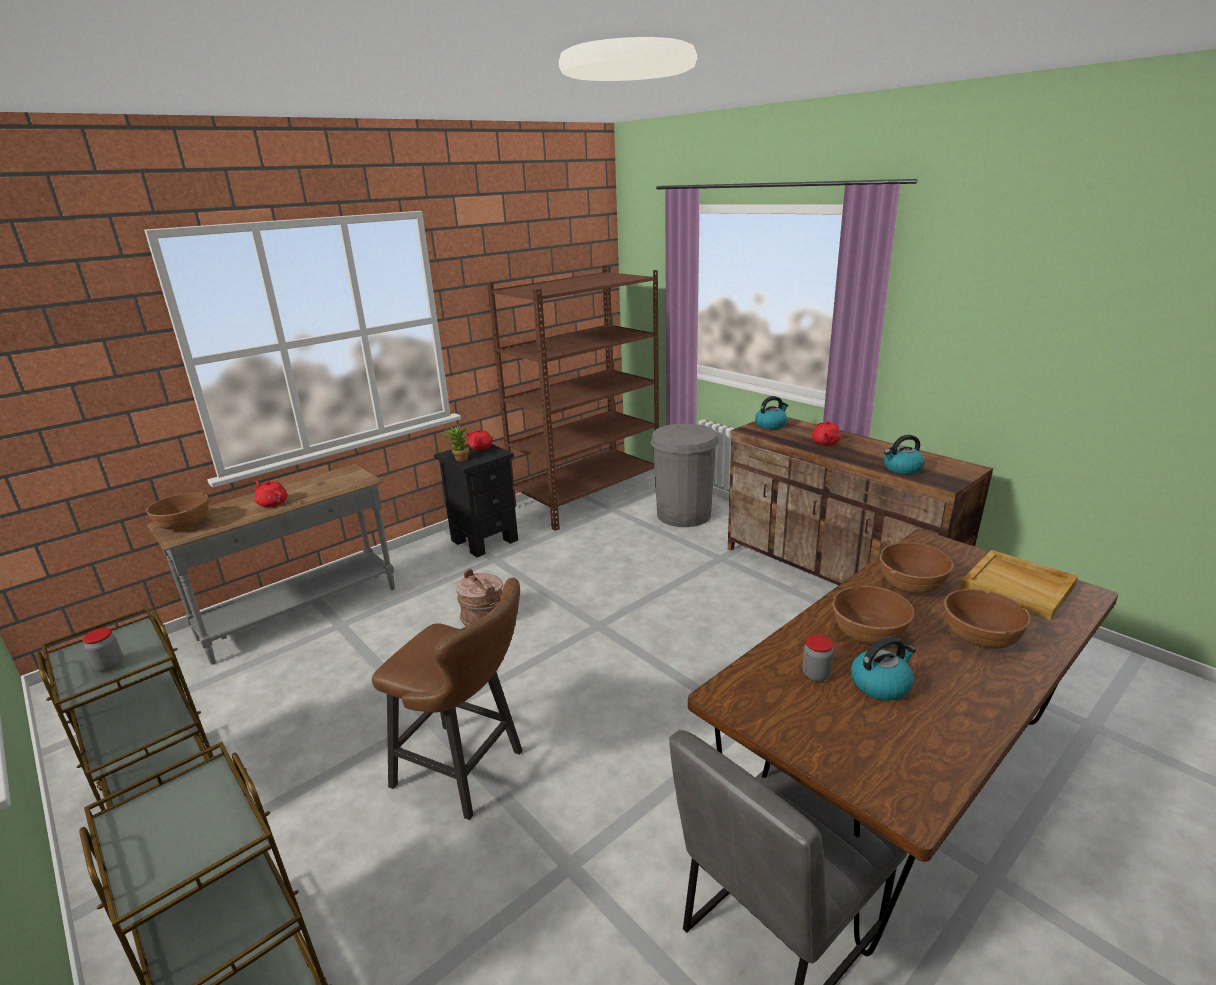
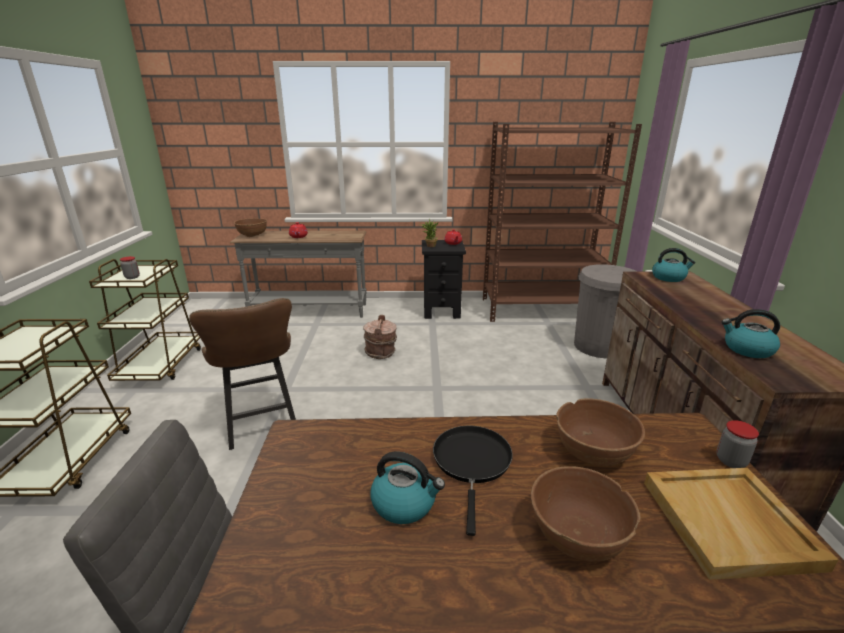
camera: 40 degrees right, 0 degrees up
(816, 674) = (373, 462): jar -> jar (731, 461)
(825, 442) = (699, 304): red teapot -> none
(868, 634) = (472, 463): brown bowl -> black frying pan

